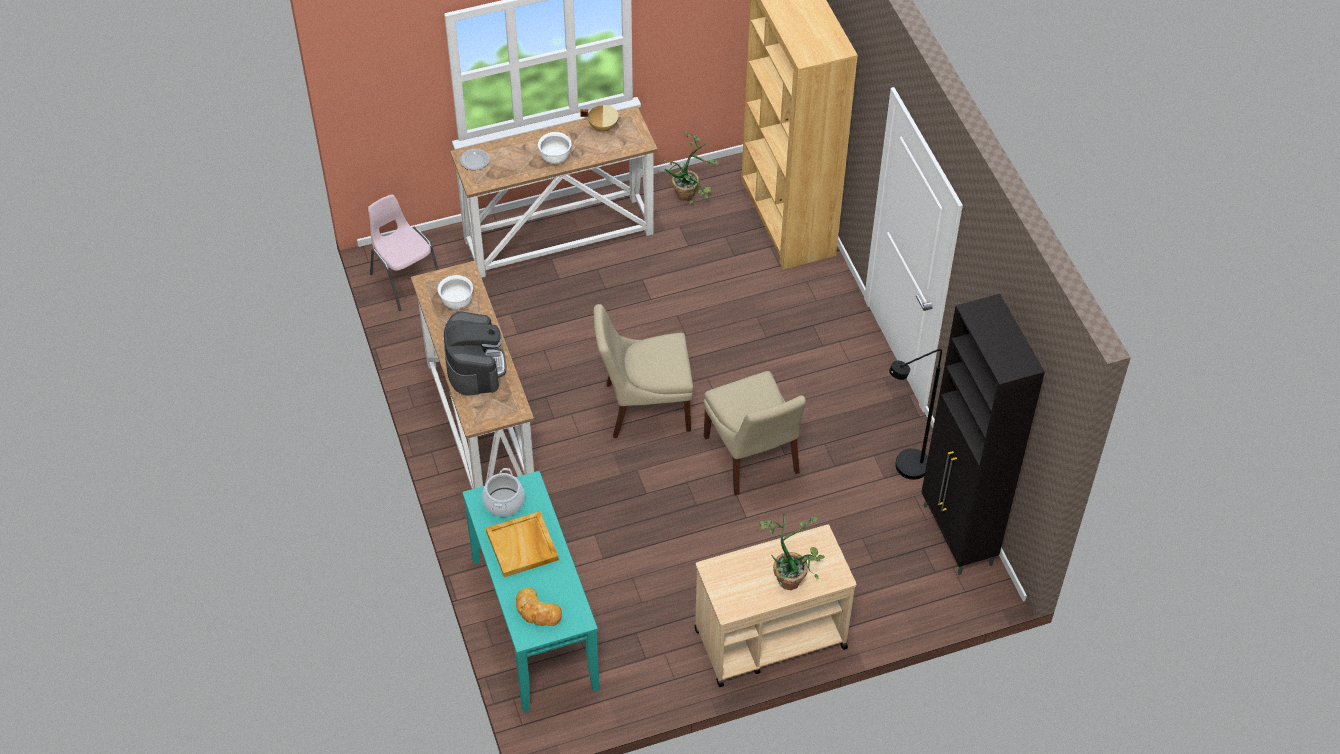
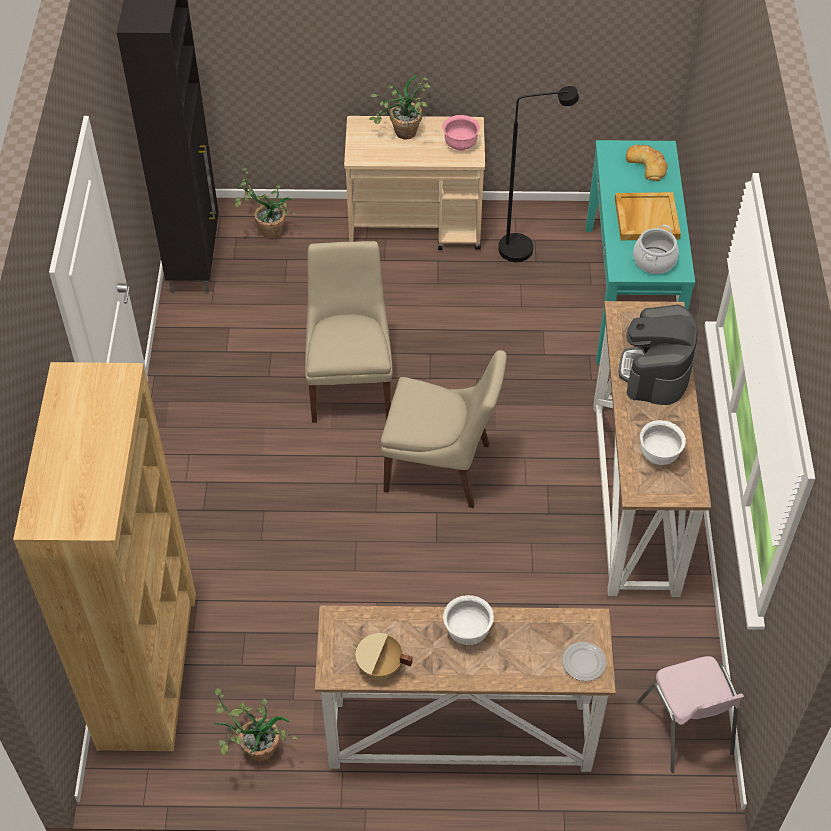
camera: 160 degrees left, 0 degrees up
(729, 581) = (460, 144): none -> pink bowl
(904, 470) = (205, 329): black floor lamp -> black floor lamp (525, 247)
(911, 589) = (266, 229): none -> potted plant

